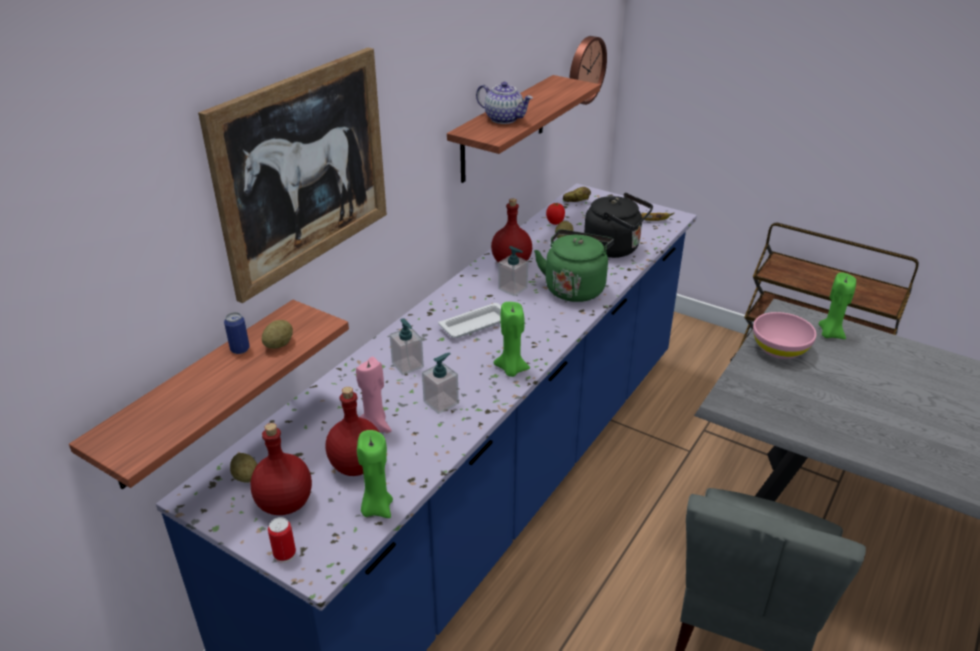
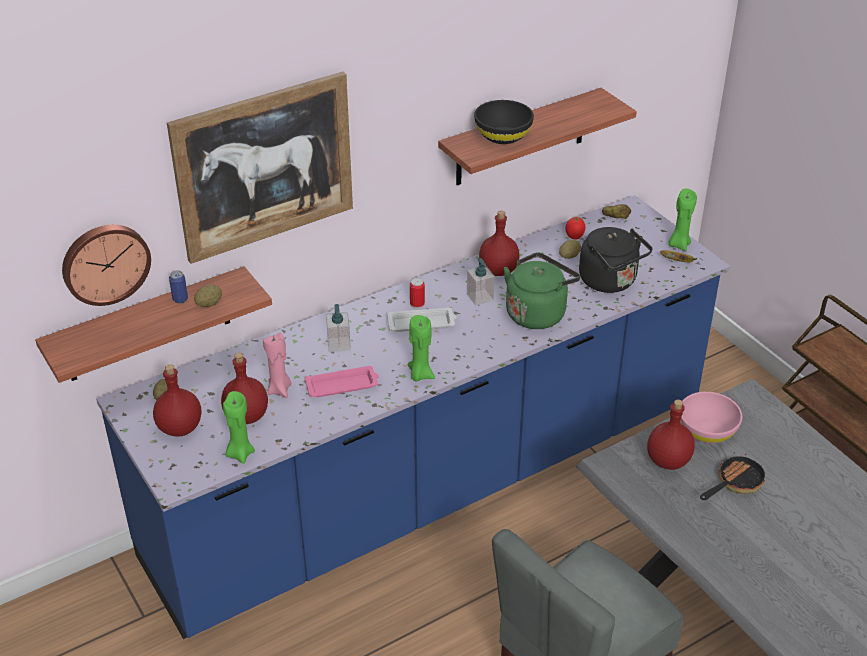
camera: 25 degrees right, 5 degrees up
(285, 554) = (159, 464): can -> can (417, 304)
(441, 402) = (343, 385): soap dispenser -> pink tray
(504, 119) = (502, 136): teapot -> black bowl
(584, 69) = (657, 81): wall clock -> wall clock (105, 262)
(773, 383) = (668, 461): none -> red bottle
(830, 334) = (774, 432): green candle -> green candle (679, 244)
(841, 384) = (735, 483): none -> frying pan

